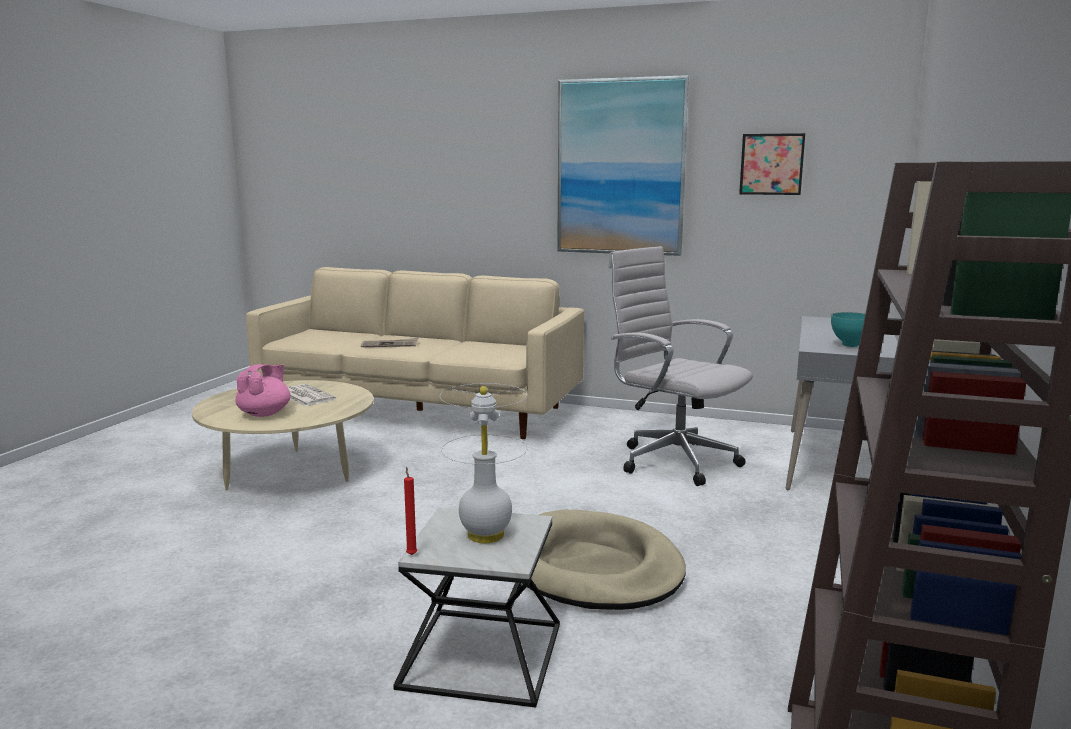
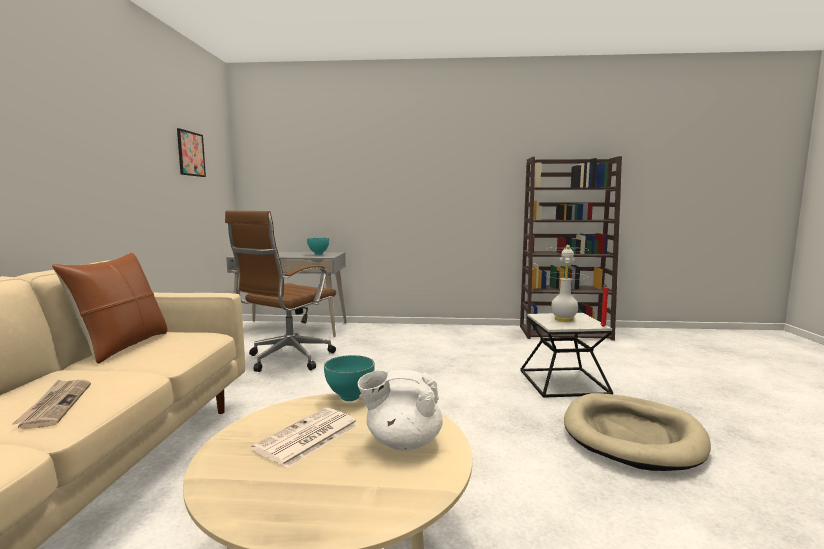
camera: 105 degrees left, 5 degrees down
(265, 414) = (402, 442): pink teapot -> white teapot
(350, 406) = (351, 398): none -> turquoise bowl
(499, 344) = (122, 346): none -> brown pillow
(593, 567) = (458, 369): beige dog bed -> beige dog bed (632, 435)
(621, 167) = (109, 141): picture -> none
(672, 460) = (287, 359): white office chair -> brown office chair

